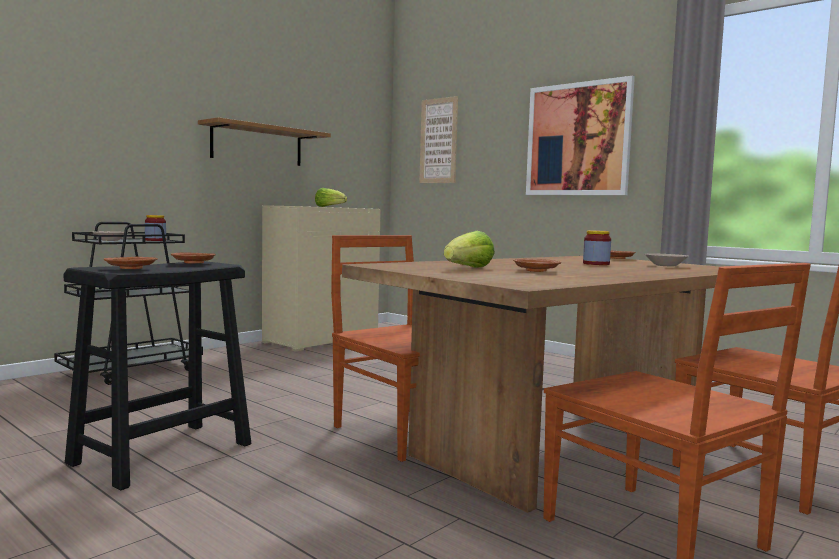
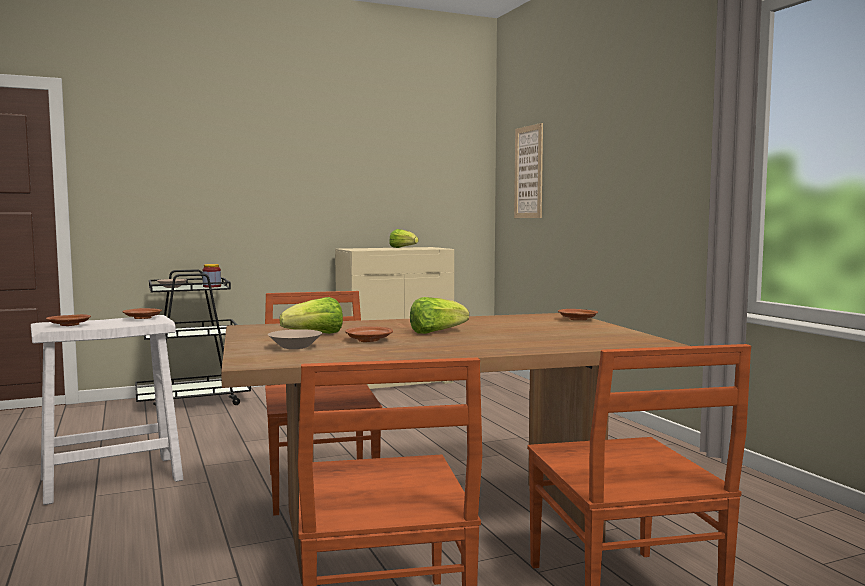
camera: 25 degrees right, 0 degrees up
(163, 453) = (112, 479): black stool -> white stool
(257, 145) = (331, 190): shelf -> none
(559, 266) = (436, 332): none -> lettuce
(578, 139) = (640, 169): picture -> none
(596, 264) = (500, 329): jar -> none
(665, 265) = (578, 334): beige bowl -> beige bowl (295, 347)

